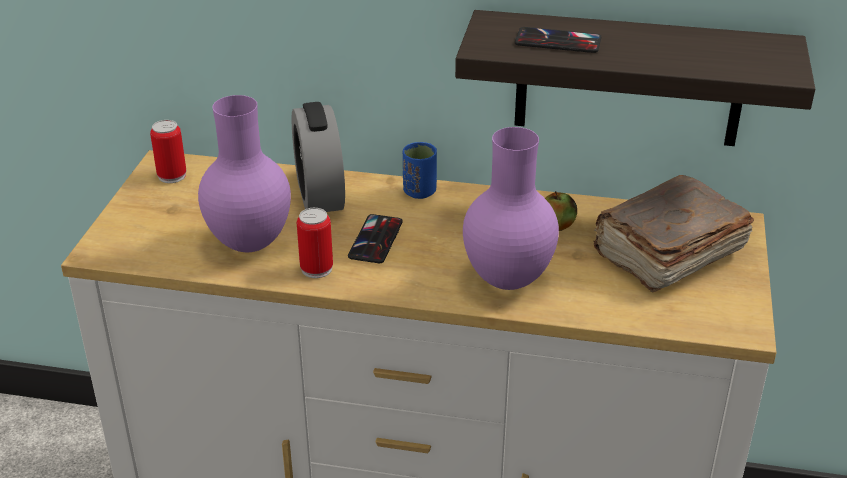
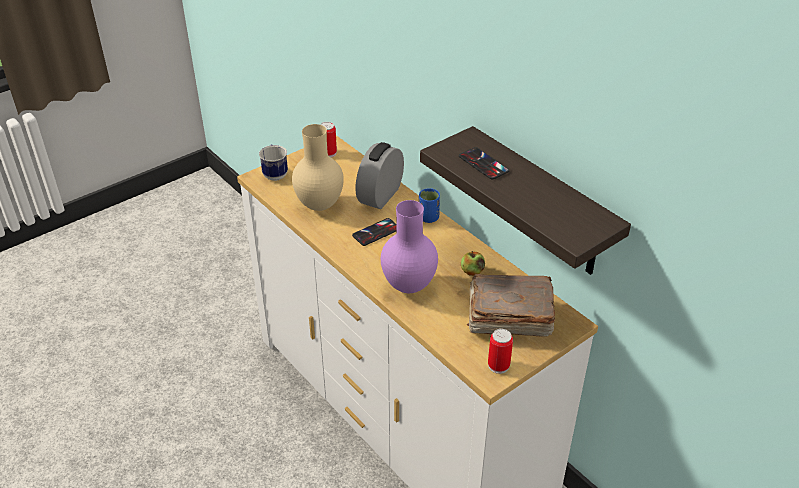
camera: 40 degrees right, 5 degrees up
(122, 234) = (275, 173): none -> mug
(248, 243) = (319, 205): purple vase -> beige vase
(316, 268) = (332, 233): can -> can (498, 365)

